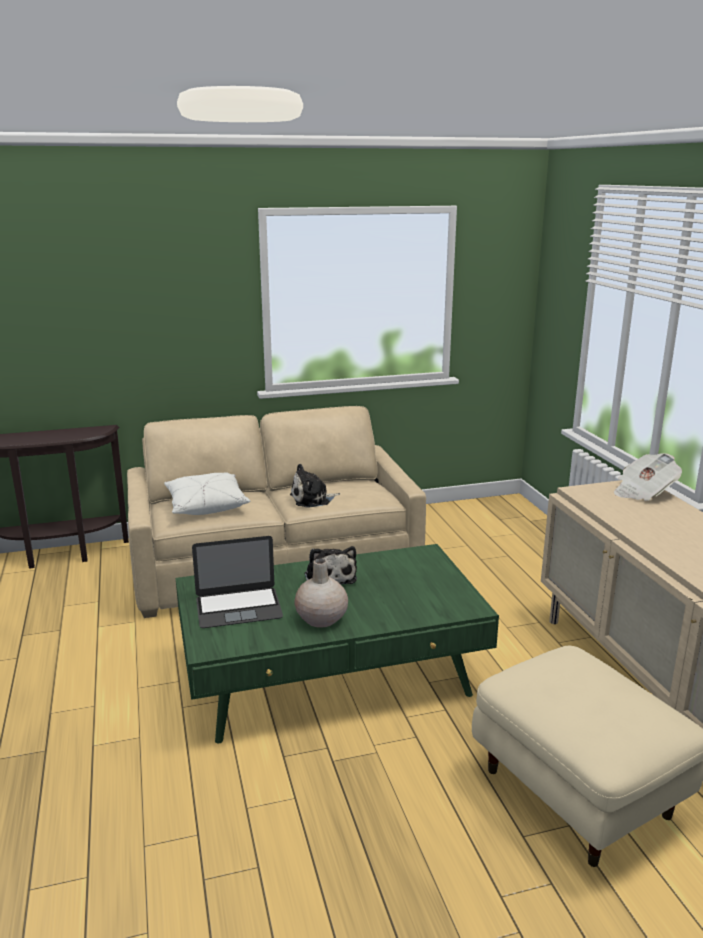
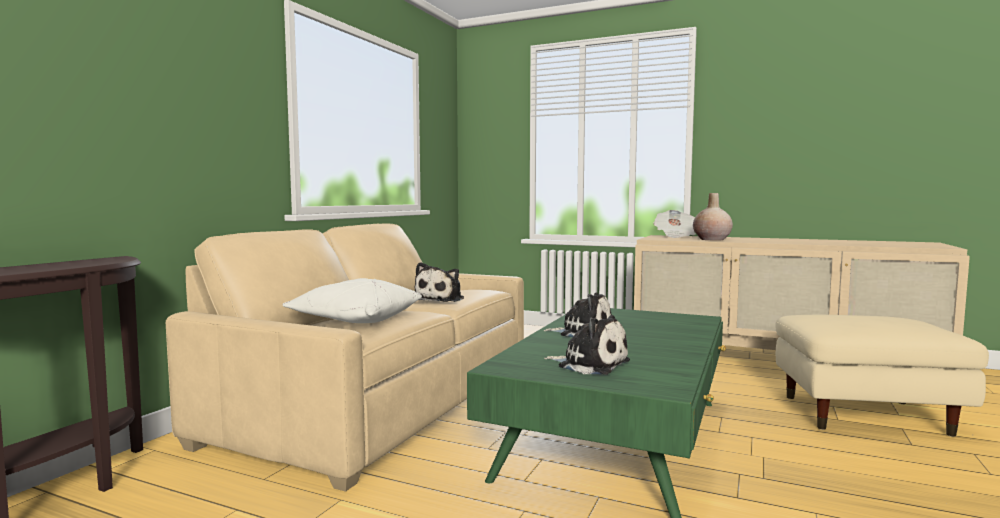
camera: 50 degrees left, 15 degrees down
(238, 607) = (590, 364): laptop -> plush toy
(321, 619) = (661, 348): beige vase -> beige vase (712, 239)

